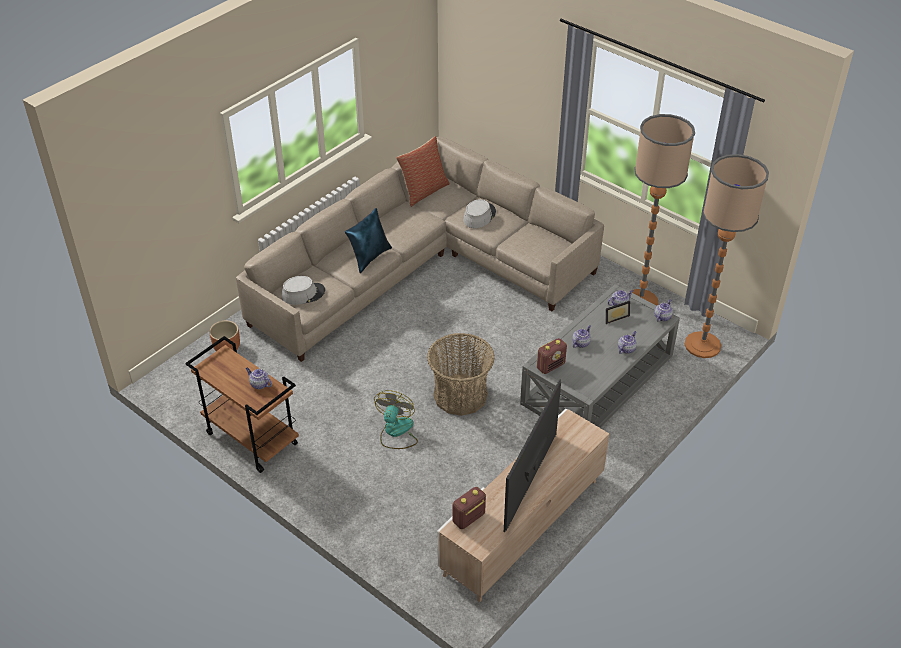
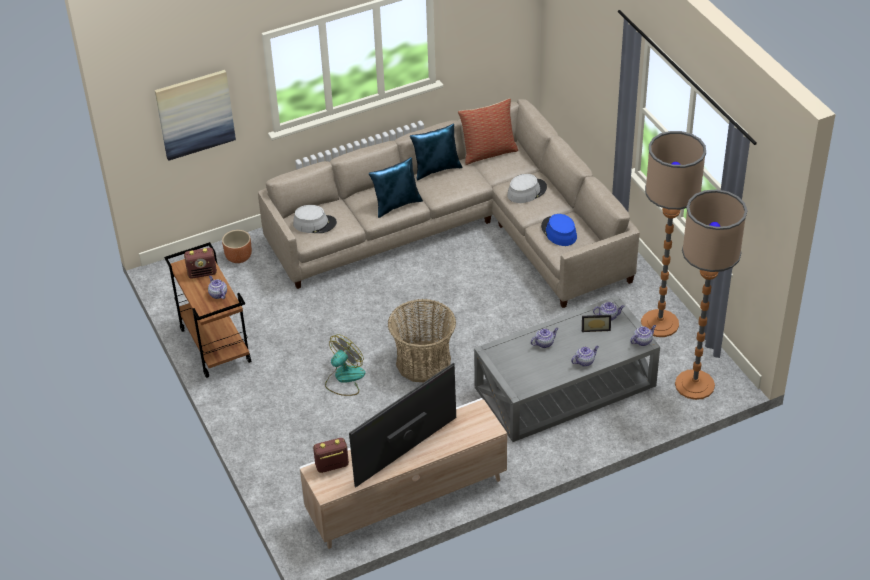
camera: 25 degrees right, 0 degrees up
(168, 211) = (195, 114): none -> picture
(387, 217) = (436, 169): none -> blue pillow
(529, 243) = (558, 232): none -> blue hat
(551, 366) = (500, 356): radio -> radio (202, 273)

